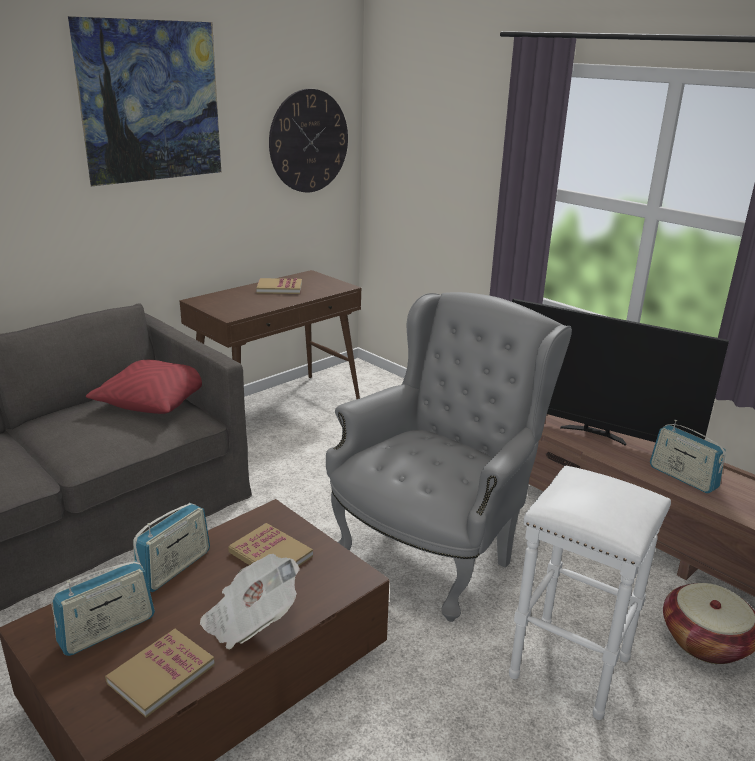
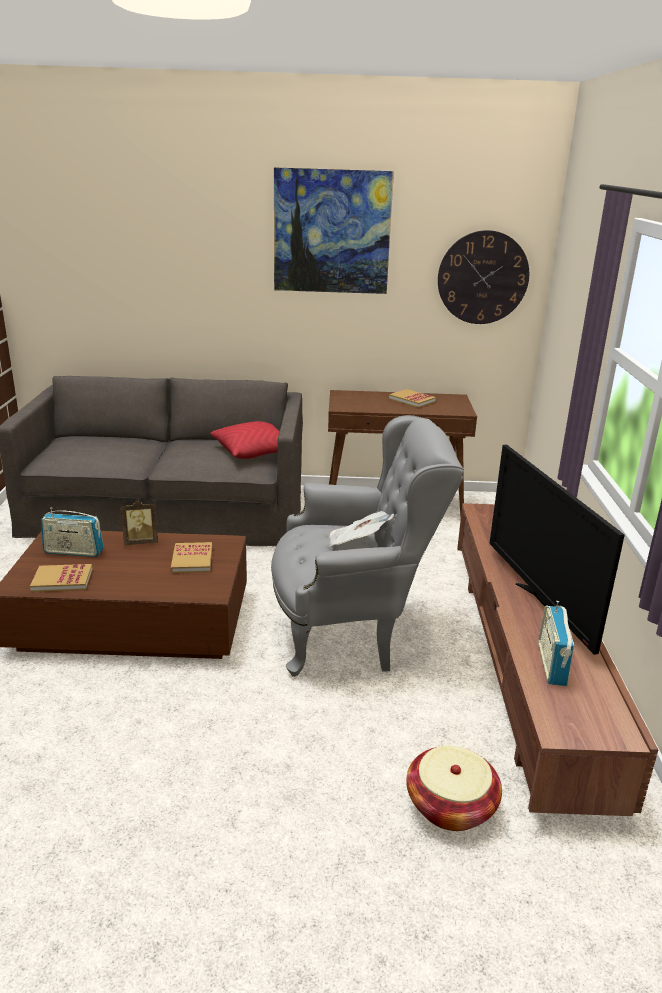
camera: 45 degrees right, 0 degrees up
(174, 568) = (141, 542): radio -> picture frame
(250, 620) = (131, 581): newspaper -> newspaper (357, 543)
(572, 666) = (322, 747): white stool -> none

